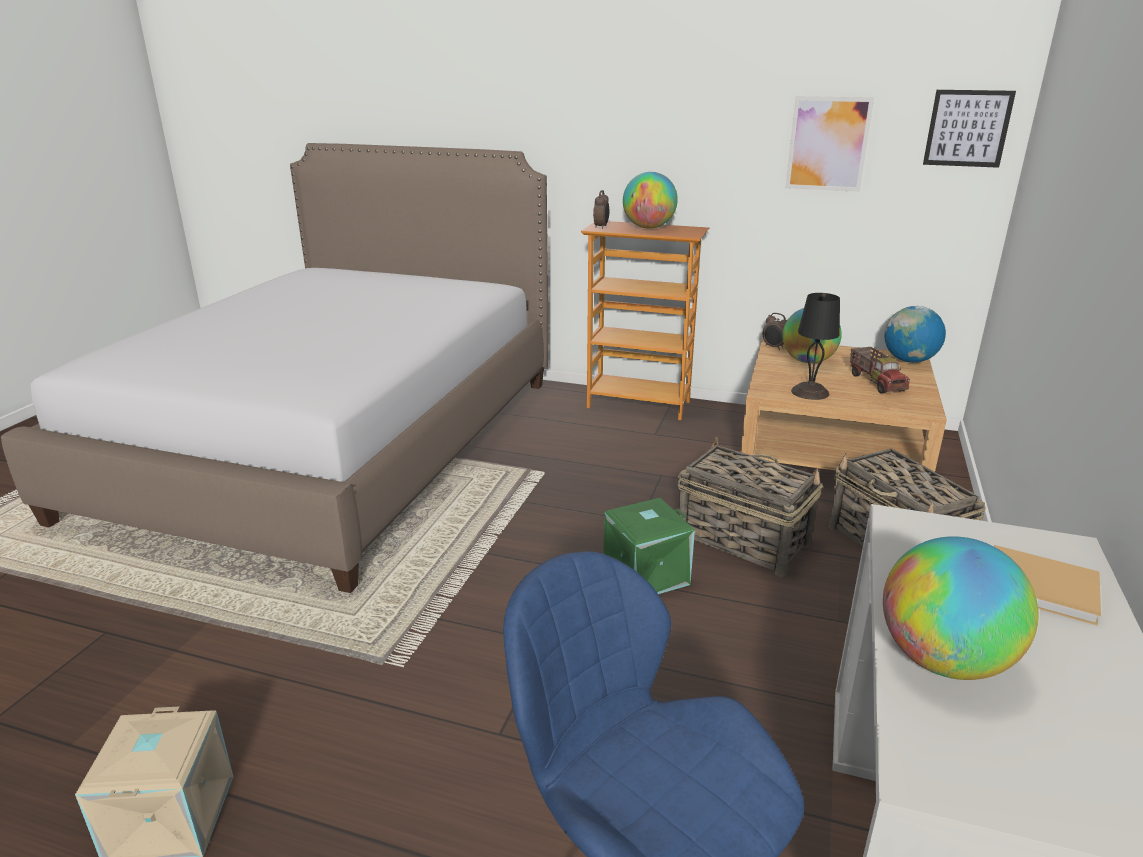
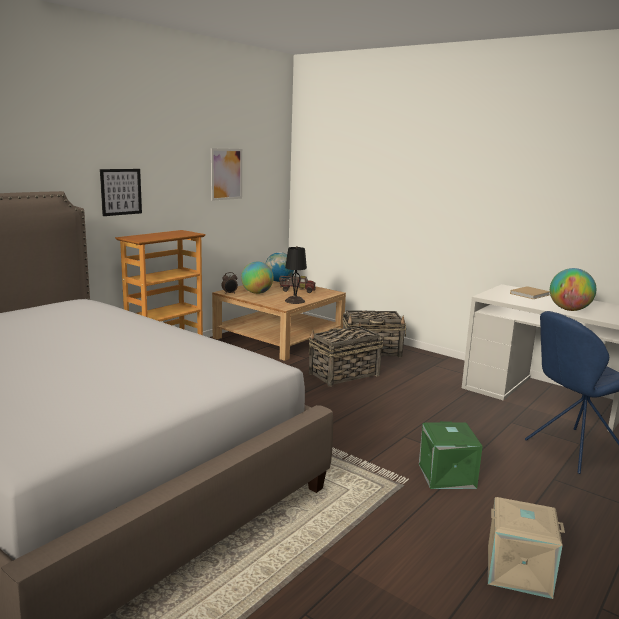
camera: 70 degrees left, 10 degrees down
(601, 227) = (138, 239): alarm clock -> none
(645, 574) = (358, 401): green storage box -> green storage box (445, 475)
(648, 228) = (160, 235): globe -> none
(967, 128) = (273, 163): picture -> picture (121, 192)

